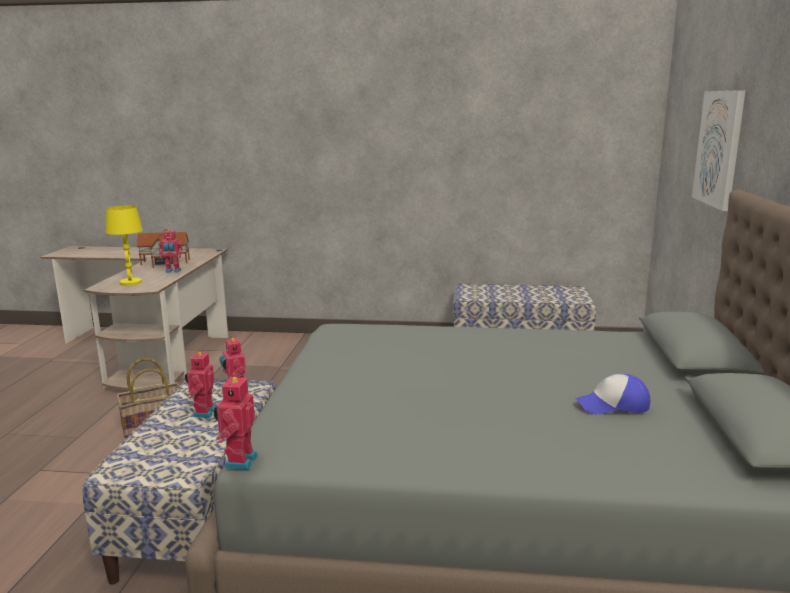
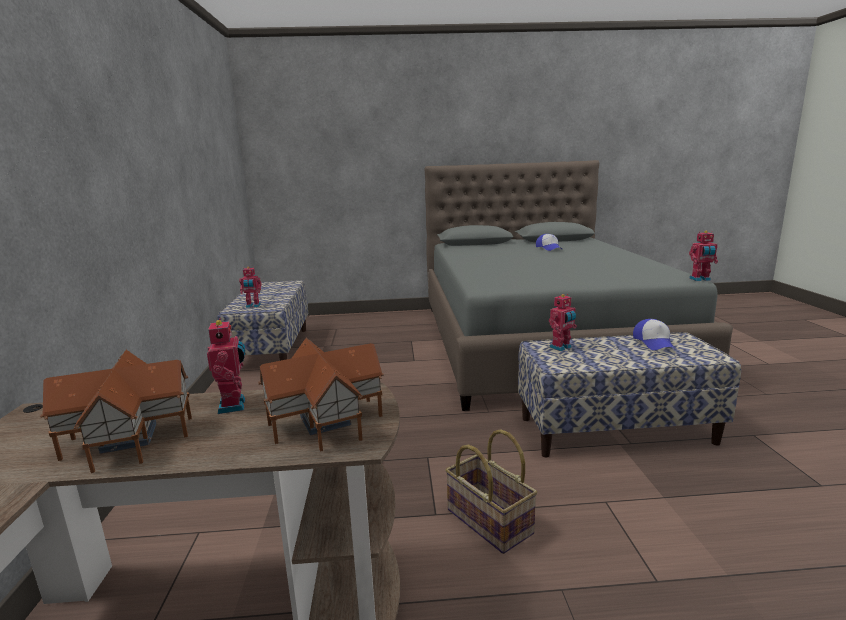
camera: 100 degrees left, 0 degrees up
(130, 282) = (324, 421): yellow table lamp -> toy house
(191, 449) = (654, 342): none -> cap
(203, 412) = (602, 351): toy robot -> toy robot (253, 306)
(719, 148) = (370, 150): picture -> none

